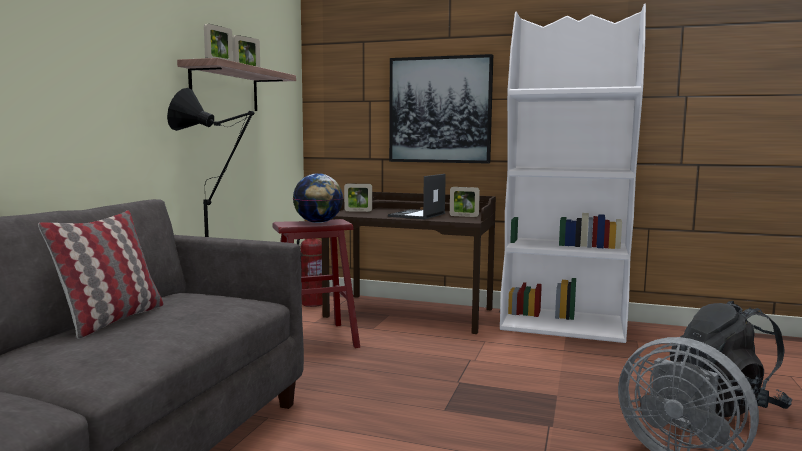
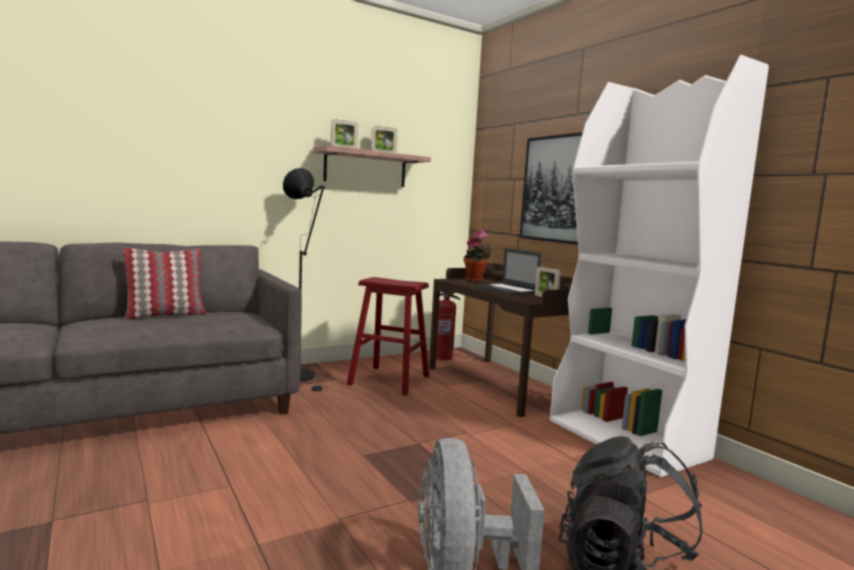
camera: 40 degrees right, 0 degrees up
(318, 222) = (397, 282): globe -> none
(358, 211) = (476, 280): picture frame -> potted plant
(417, 215) = (507, 290): laptop -> laptop turned 105 degrees counterclockwise

